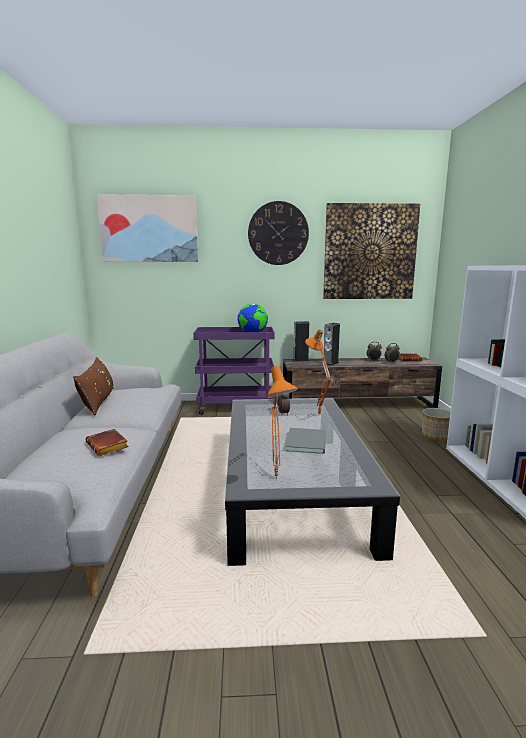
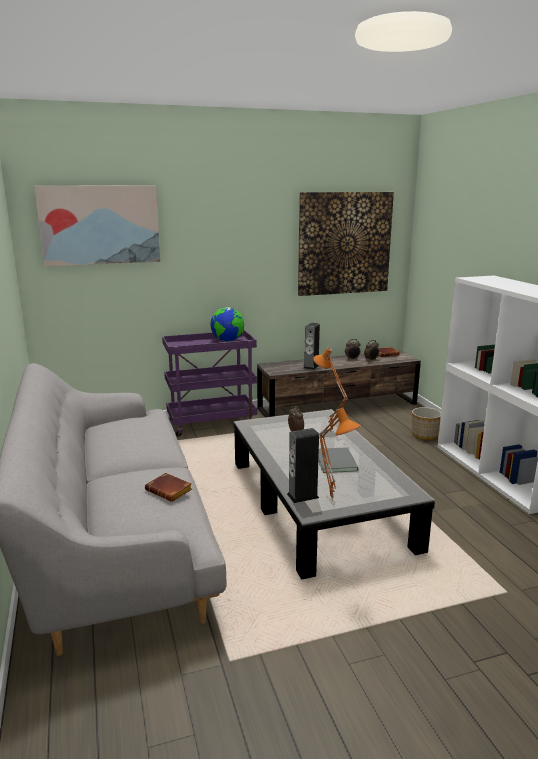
camera: 15 degrees left, 5 degrees up
(98, 401) = (103, 441): brown pillow -> none
(278, 233) = (248, 226): wall clock -> none
(300, 360) = (277, 364): speaker -> speaker (302, 496)

